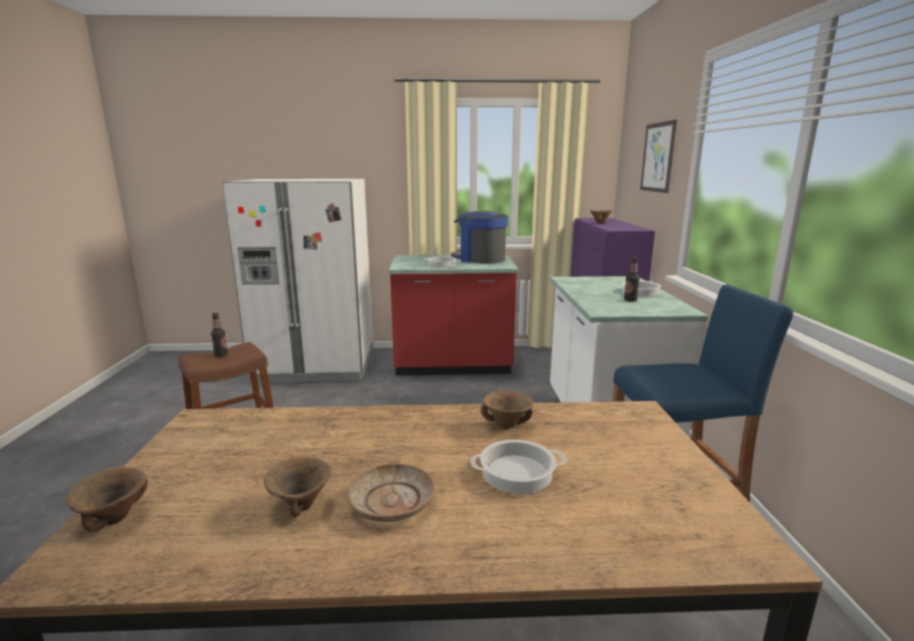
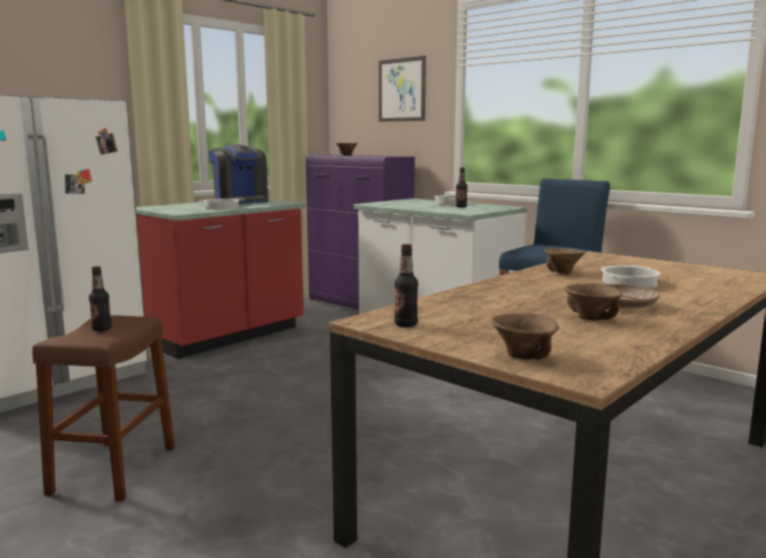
camera: 45 degrees left, 5 degrees down
(196, 435) = (405, 324): none -> bottle
(480, 259) = (240, 201): coffee machine -> coffee machine turned 105 degrees counterclockwise

